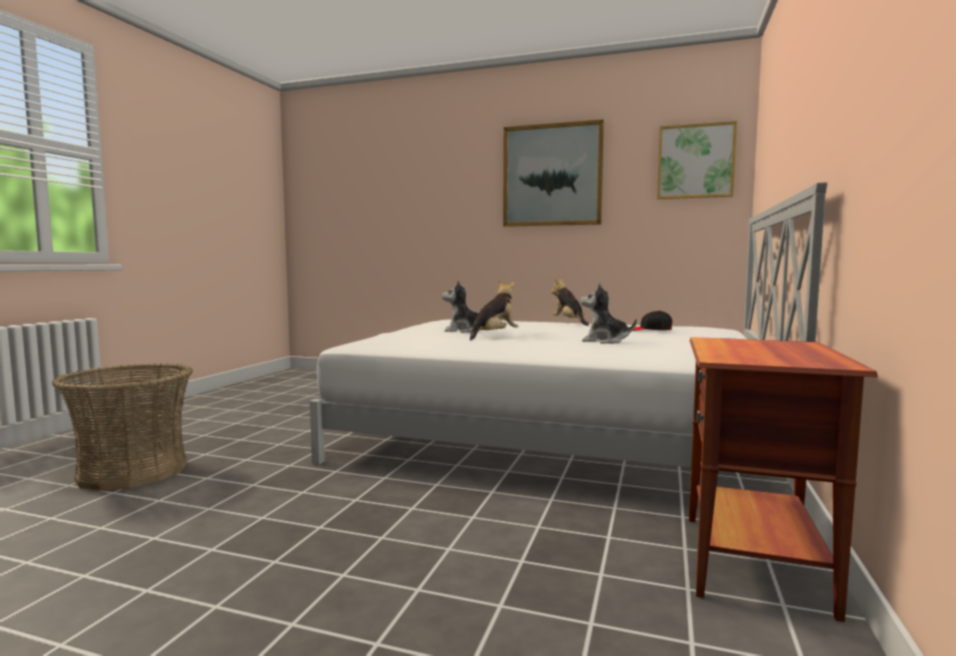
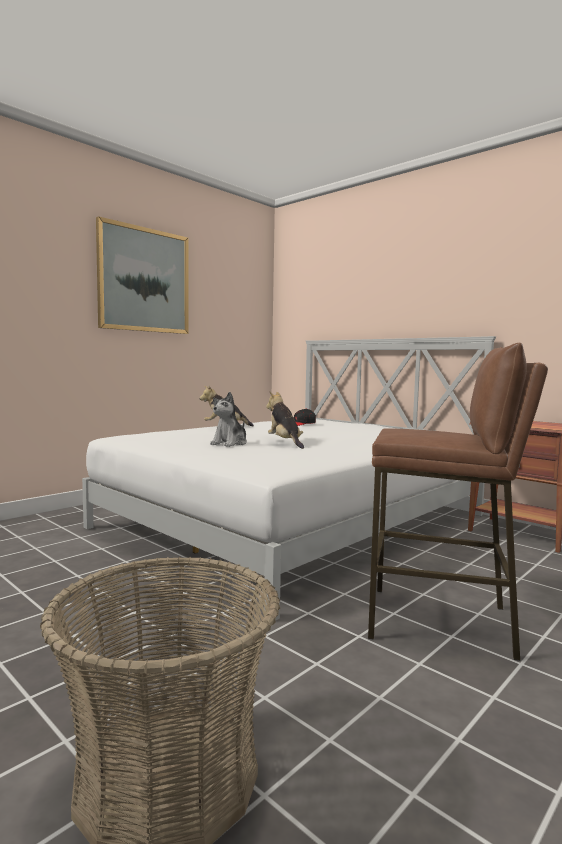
camera: 65 degrees left, 0 degrees up
(348, 520) = (440, 622): none -> brown stool
(604, 341) = (344, 434): plush toy -> none
(695, 161) = (244, 290): picture -> none

